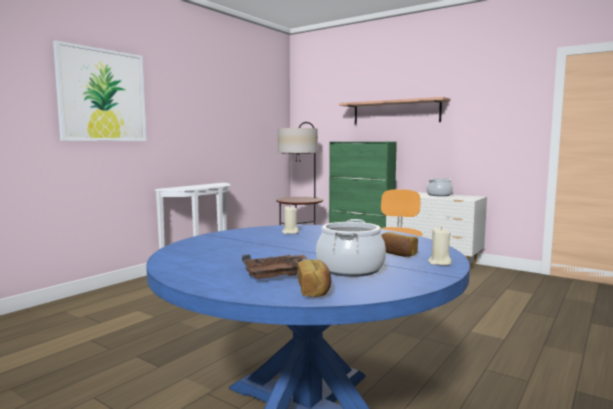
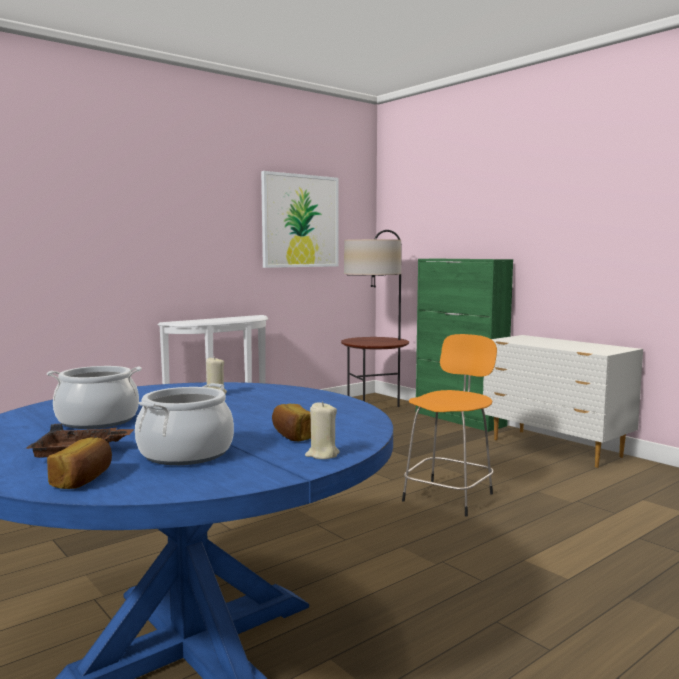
camera: 15 degrees right, 0 degrees up
(102, 95) = (87, 202): picture -> picture (300, 221)
(395, 112) = (513, 215): shelf -> none
(439, 195) = (566, 343): cooking pot -> cooking pot (97, 421)

